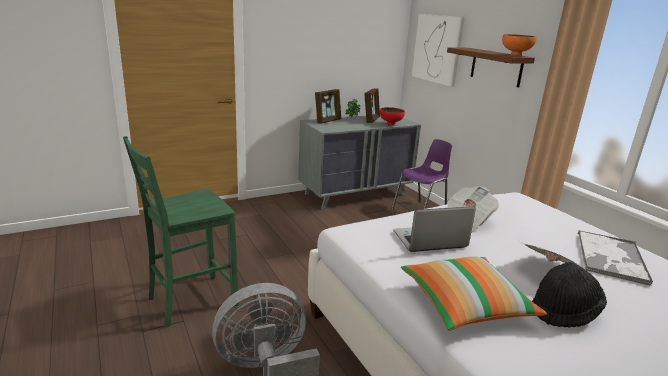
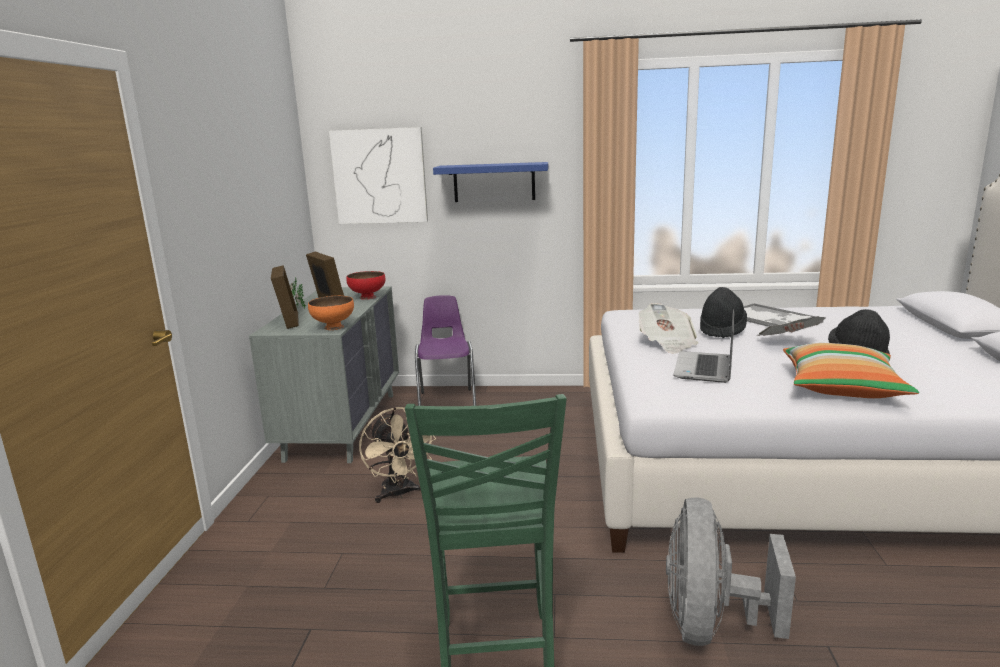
camera: 55 degrees left, 5 degrees down
(307, 231) = (399, 494): none -> beige fan
(496, 67) = (494, 182): brown shelf -> blue shelf
(515, 55) = (533, 162): orange bowl -> orange bowl (333, 327)
(530, 236) = (722, 330): none -> black hat

